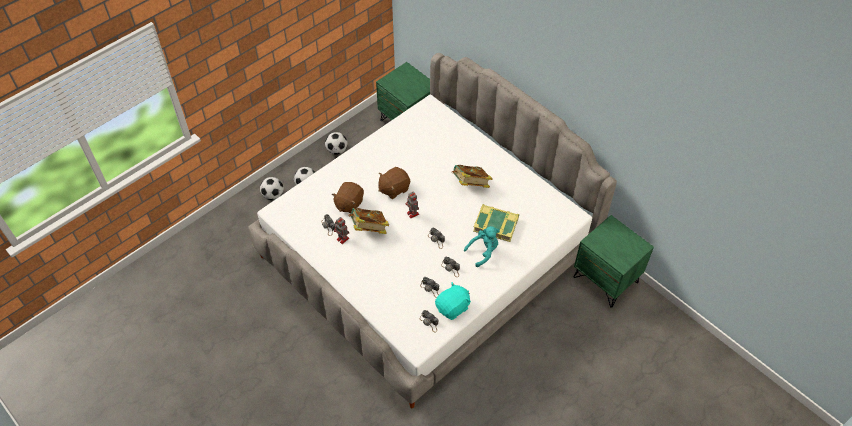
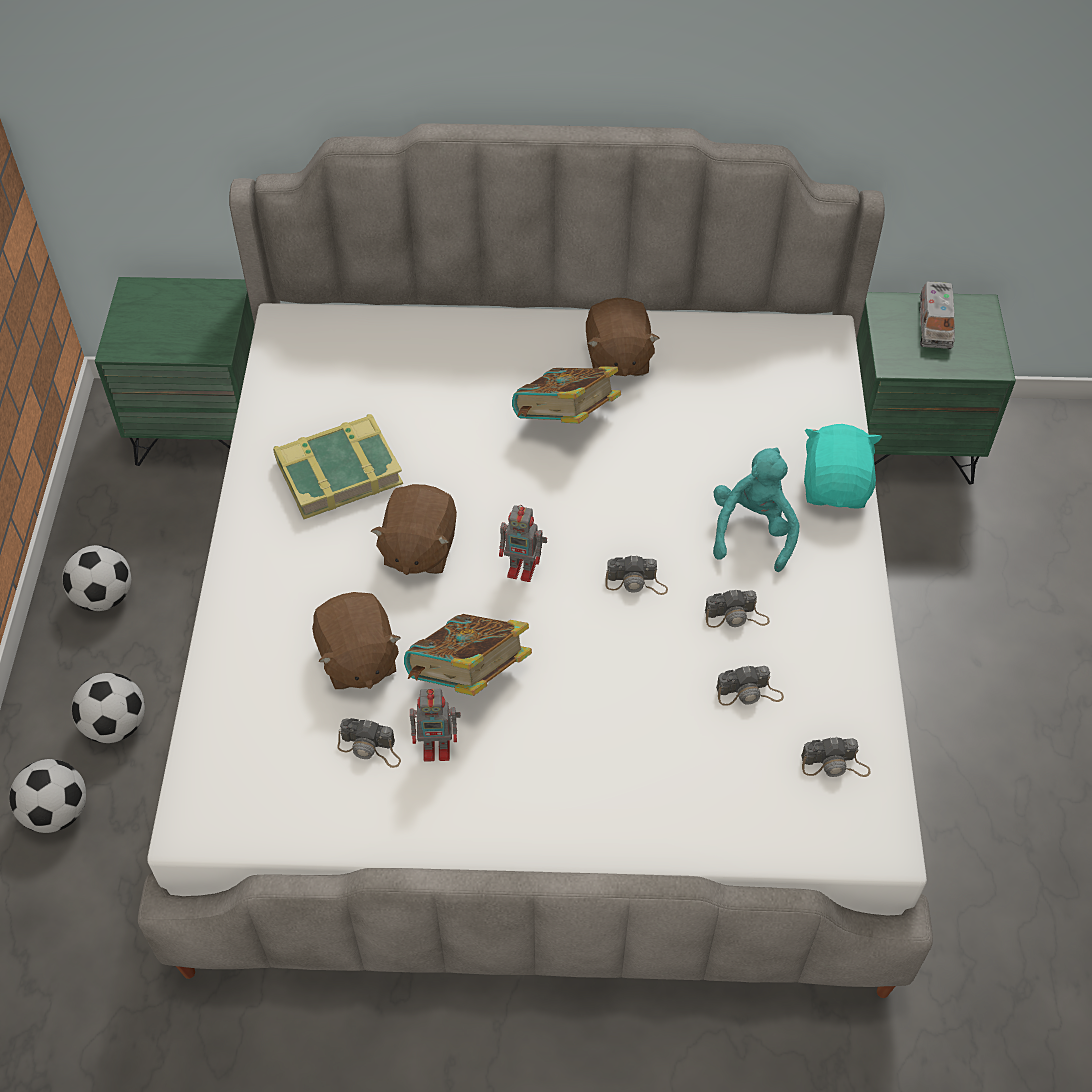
camera: 45 degrees left, 0 degrees up
(453, 308) = (838, 692): turquoise plush toy -> turquoise plush toy (835, 487)
(496, 224) = (709, 460): book -> book (338, 471)
(506, 178) = (617, 359): none -> brown plush toy
(619, 240) = (934, 325): none -> toy truck

